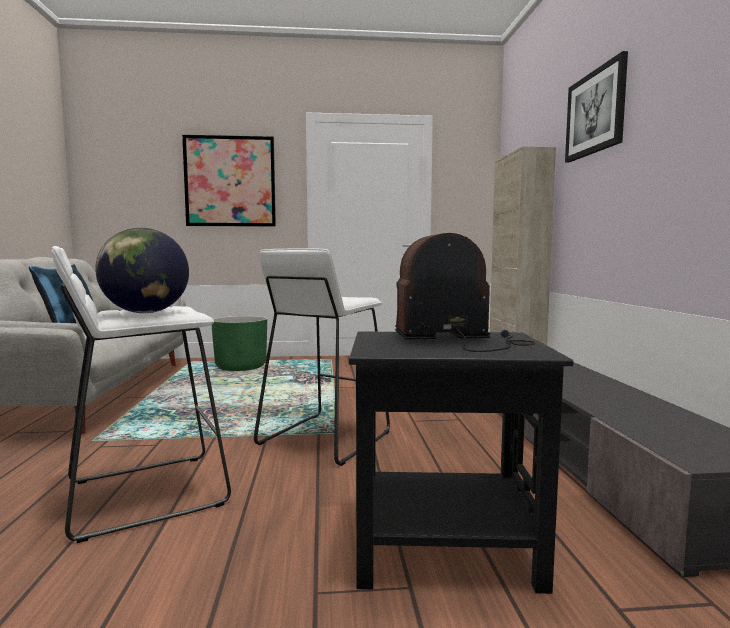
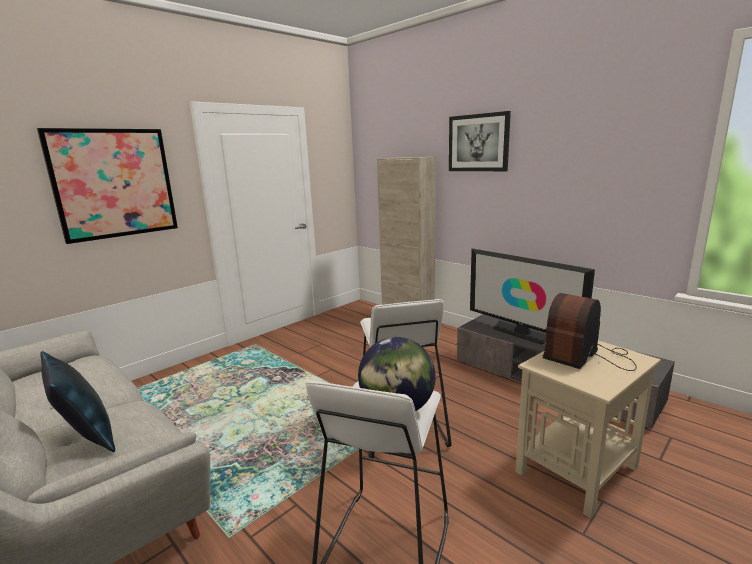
camera: 40 degrees left, 10 degrees up
(241, 367) = (187, 384): green planter -> none
(441, 546) = (575, 470): black side table -> beige side table
(580, 382) = (522, 333): none -> television

